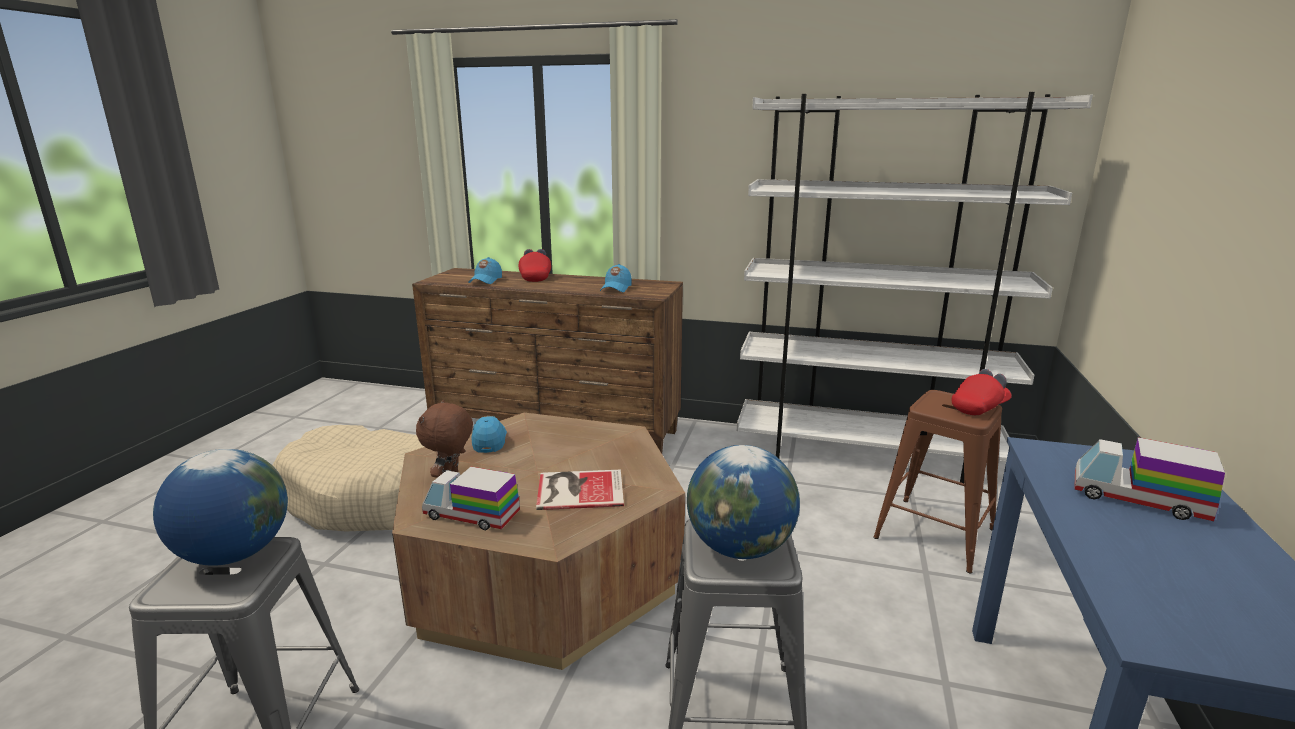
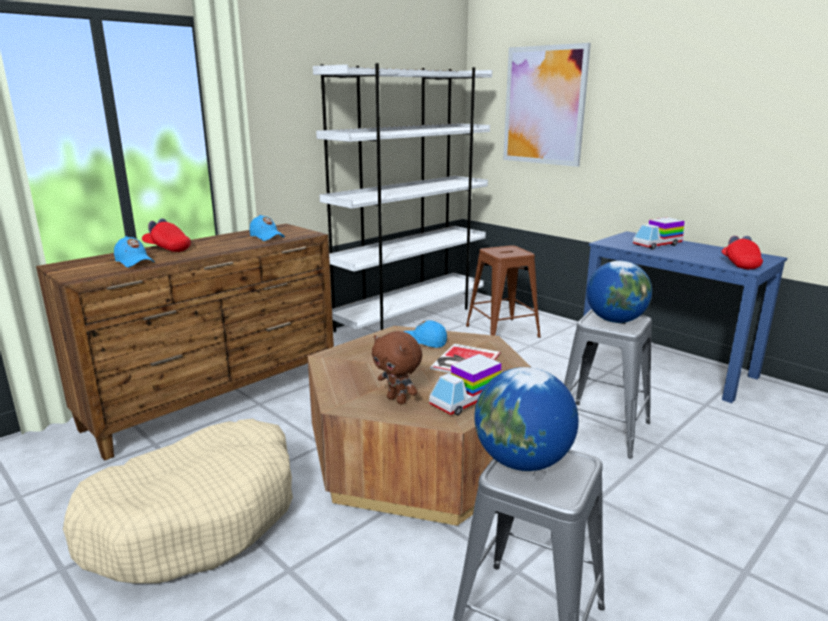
camera: 60 degrees left, 0 degrees up
(489, 440) = (345, 376): blue cap -> blue cap (424, 341)
(979, 407) = (513, 248): red cap -> red cap (739, 264)
(1164, 164) = (544, 105): none -> picture

